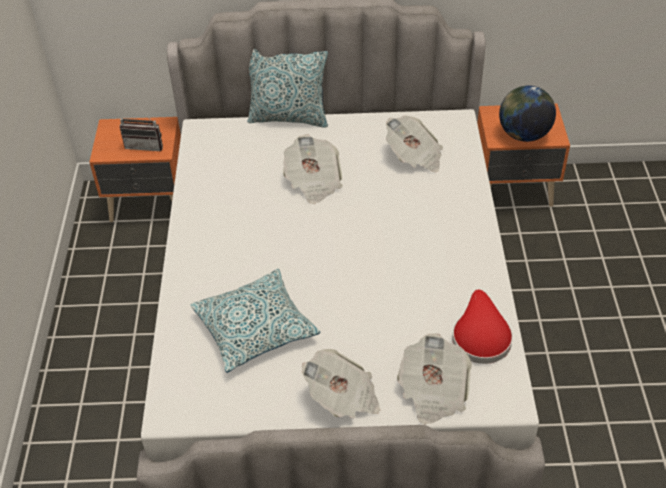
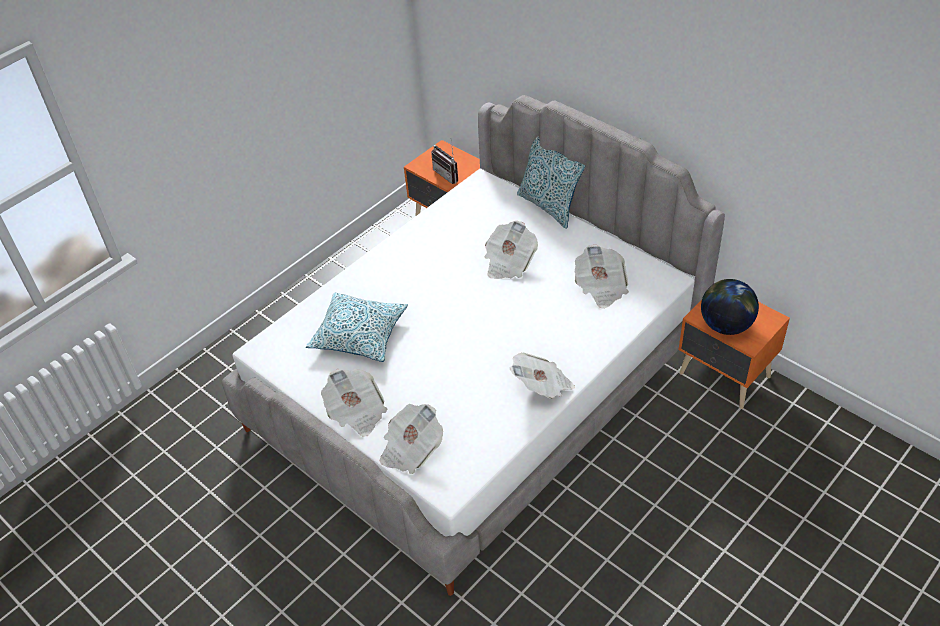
camera: 45 degrees right, 0 degrees up
(470, 262) = (542, 386): none -> newspaper
(480, 336) = (484, 438): red hat -> none

